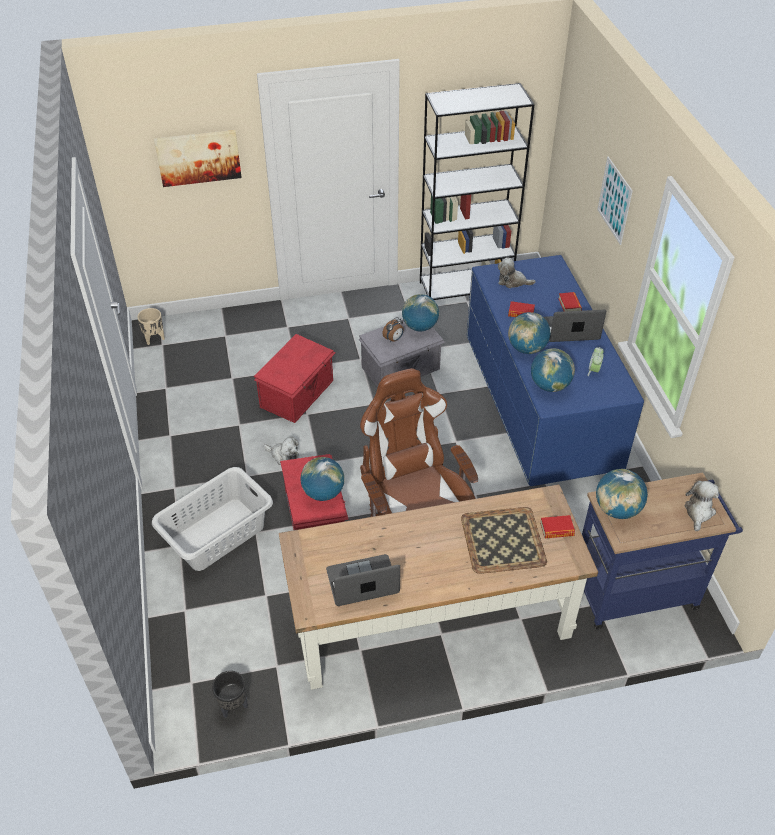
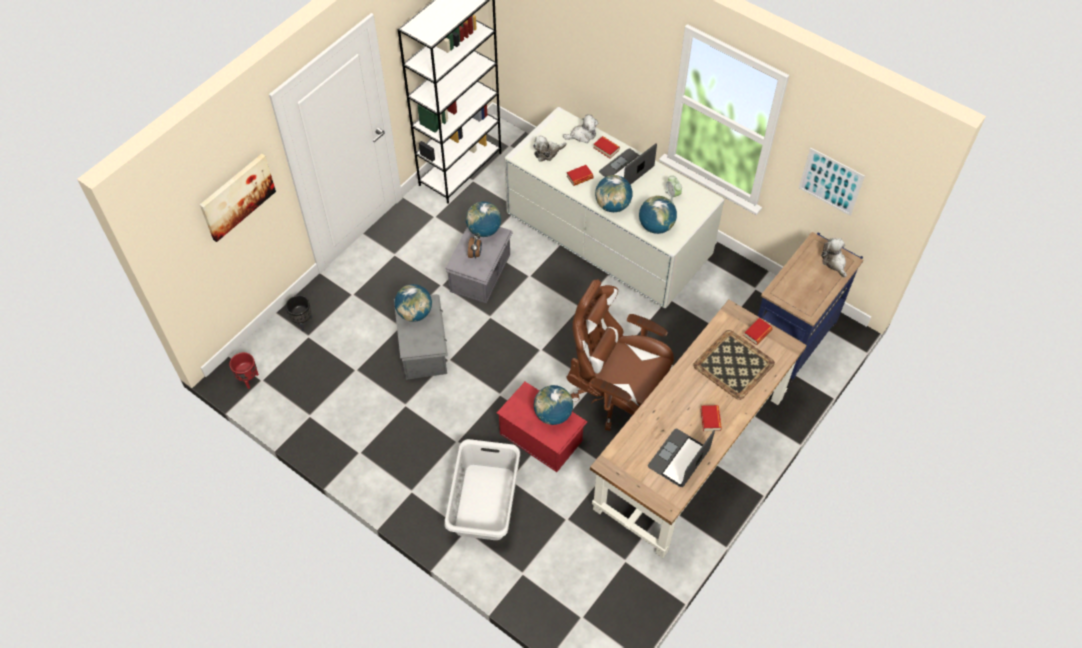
camera: 40 degrees left, 10 degrees up
(154, 338) = (248, 379): beige planter -> red planter
(233, 706) = (625, 609): black planter -> black planter (302, 322)
(283, 455) = (467, 406): plush toy -> plush toy (582, 135)
(298, 394) = (424, 347): red storage box -> grey storage box
(428, 570) = (710, 419): none -> book
(540, 404) = (608, 237): blue dresser -> white dresser
(614, 200) = (610, 49): picture -> picture (831, 181)
(617, 509) = (788, 294): globe -> globe (415, 313)

